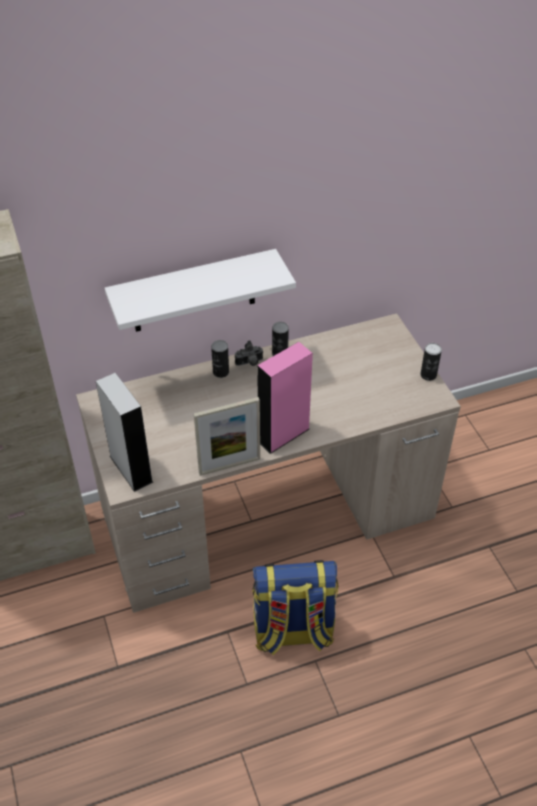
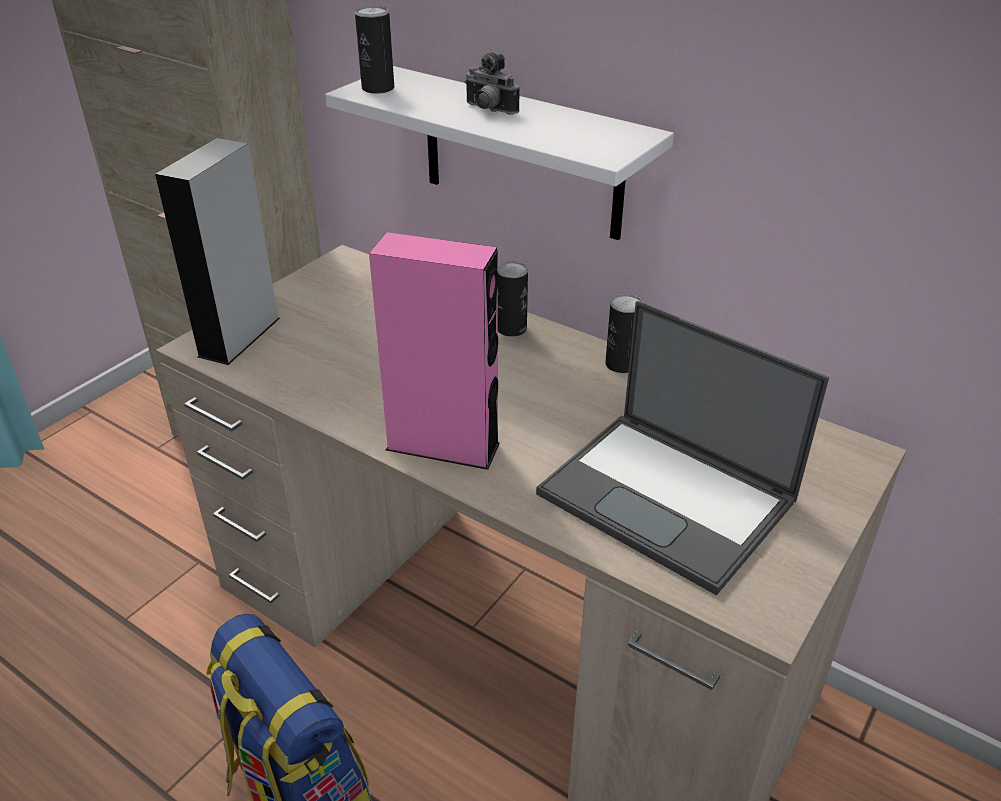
camera: 55 degrees right, 10 degrees down
(229, 466) = (320, 420): picture frame -> none
(250, 363) = (562, 346): camera -> camera (488, 110)
(369, 388) = (669, 498): none -> laptop
(428, 375) = (809, 567): can -> can (378, 88)

